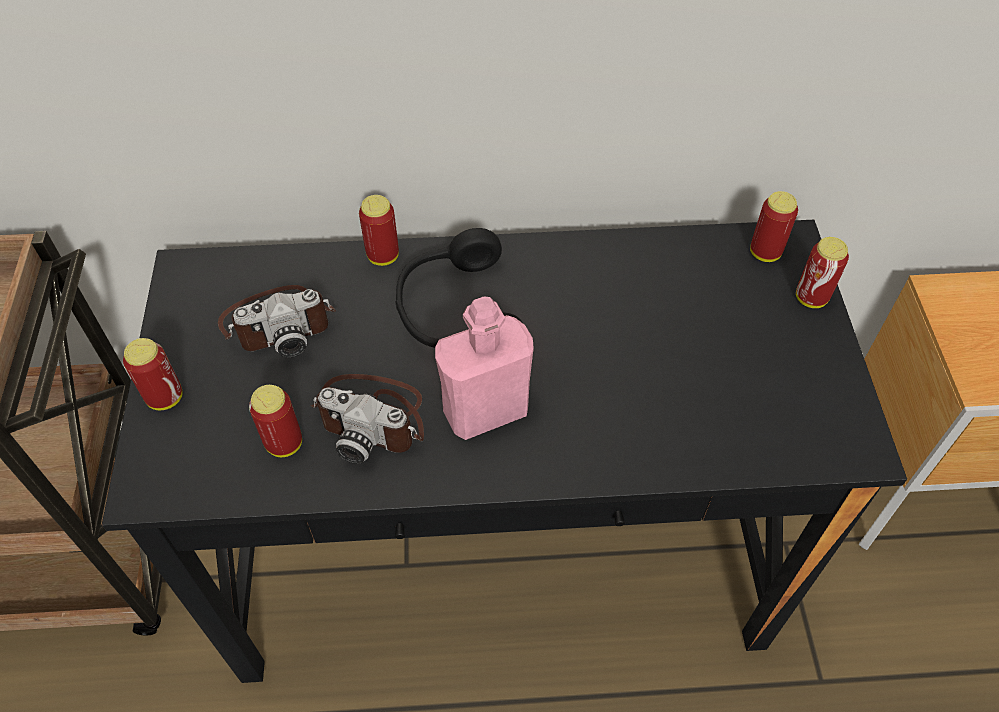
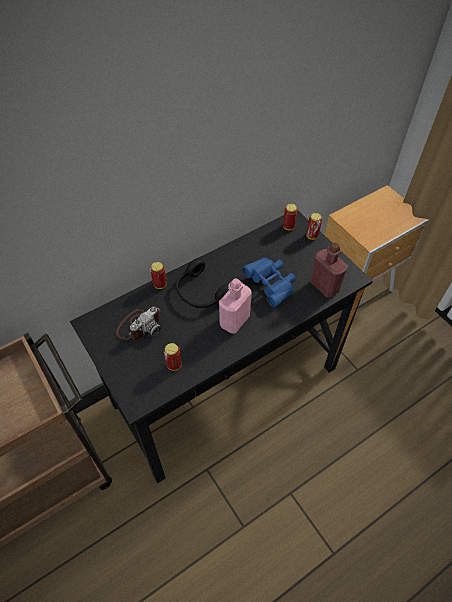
camera: 30 degrees left, 0 degrees up
(165, 397) = (118, 371): can -> none
(373, 417) = (198, 341): camera -> none
(628, 369) = (271, 285): none -> blue binoculars
(763, 433) = (324, 286): none -> red bottle

